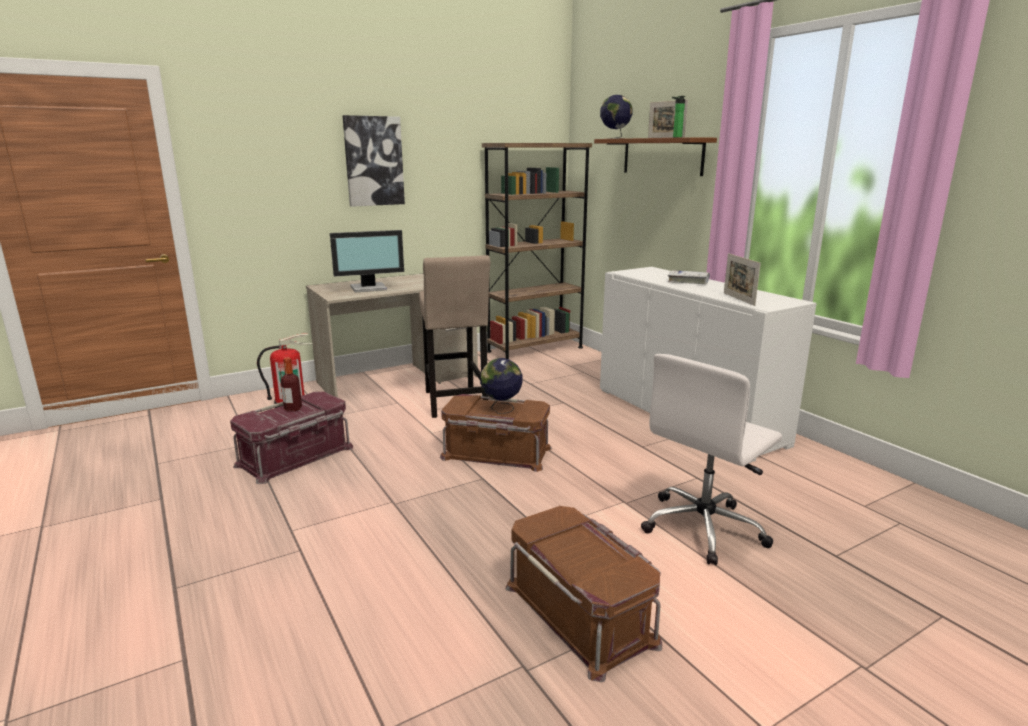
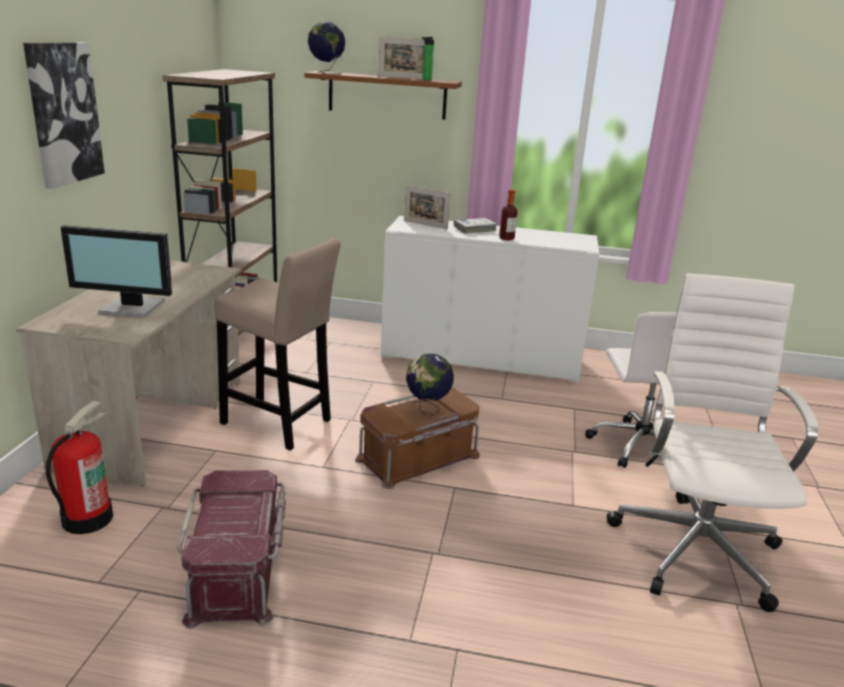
camera: 50 degrees left, 5 degrees up
(293, 409) = (228, 509): bottle -> bottle (506, 238)
(369, 288) = (132, 308): monitor -> monitor turned 75 degrees clockwise
(581, 613) = (695, 547): brown storage box -> white office chair
(738, 299) = (553, 243): picture frame -> picture frame (425, 225)

